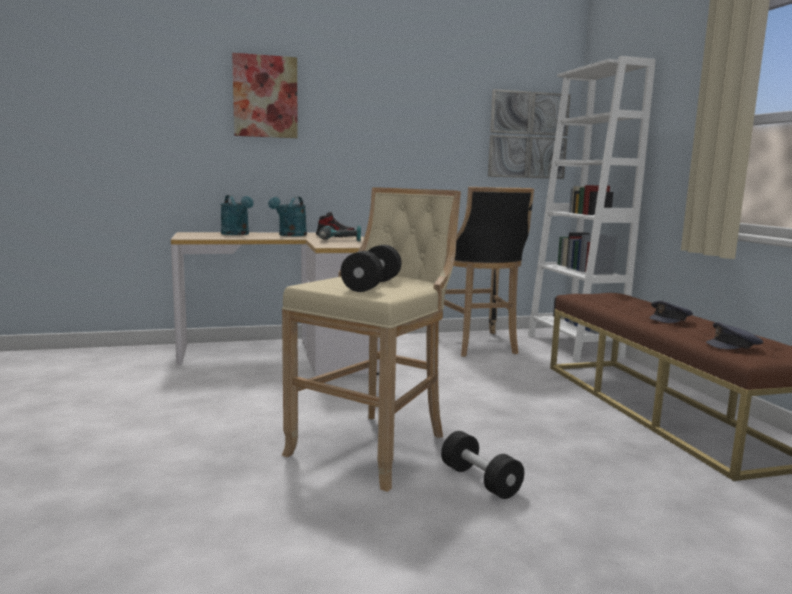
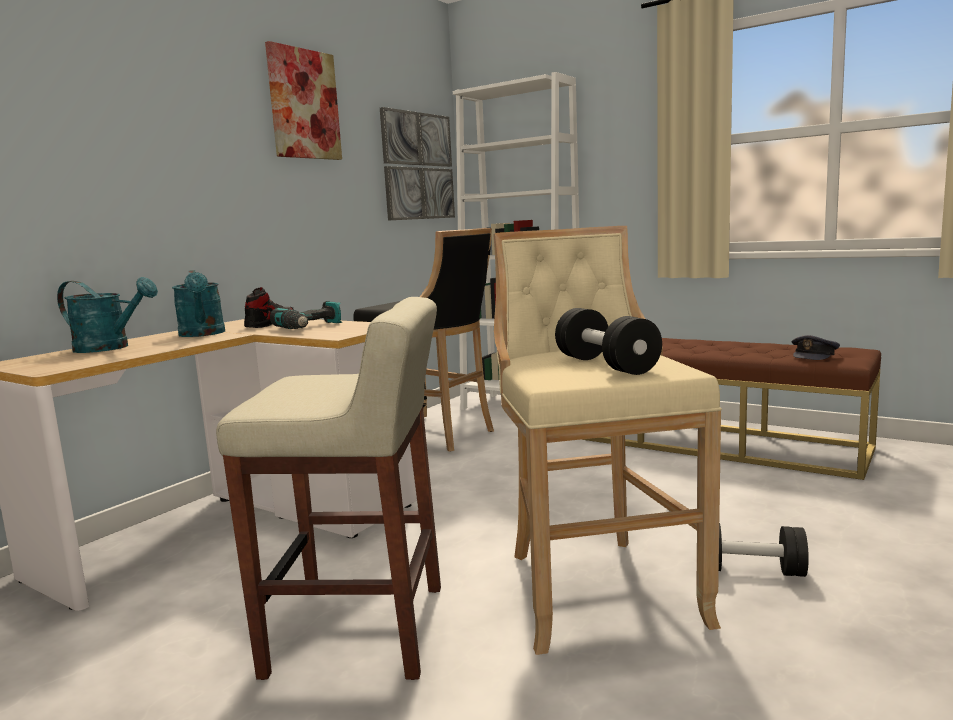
camera: 40 degrees left, 0 degrees up
(243, 414) = (361, 630): none -> beige stool
(265, 96) = (96, 105): picture -> picture (303, 104)
(669, 319) = (707, 346): grey cap -> none

